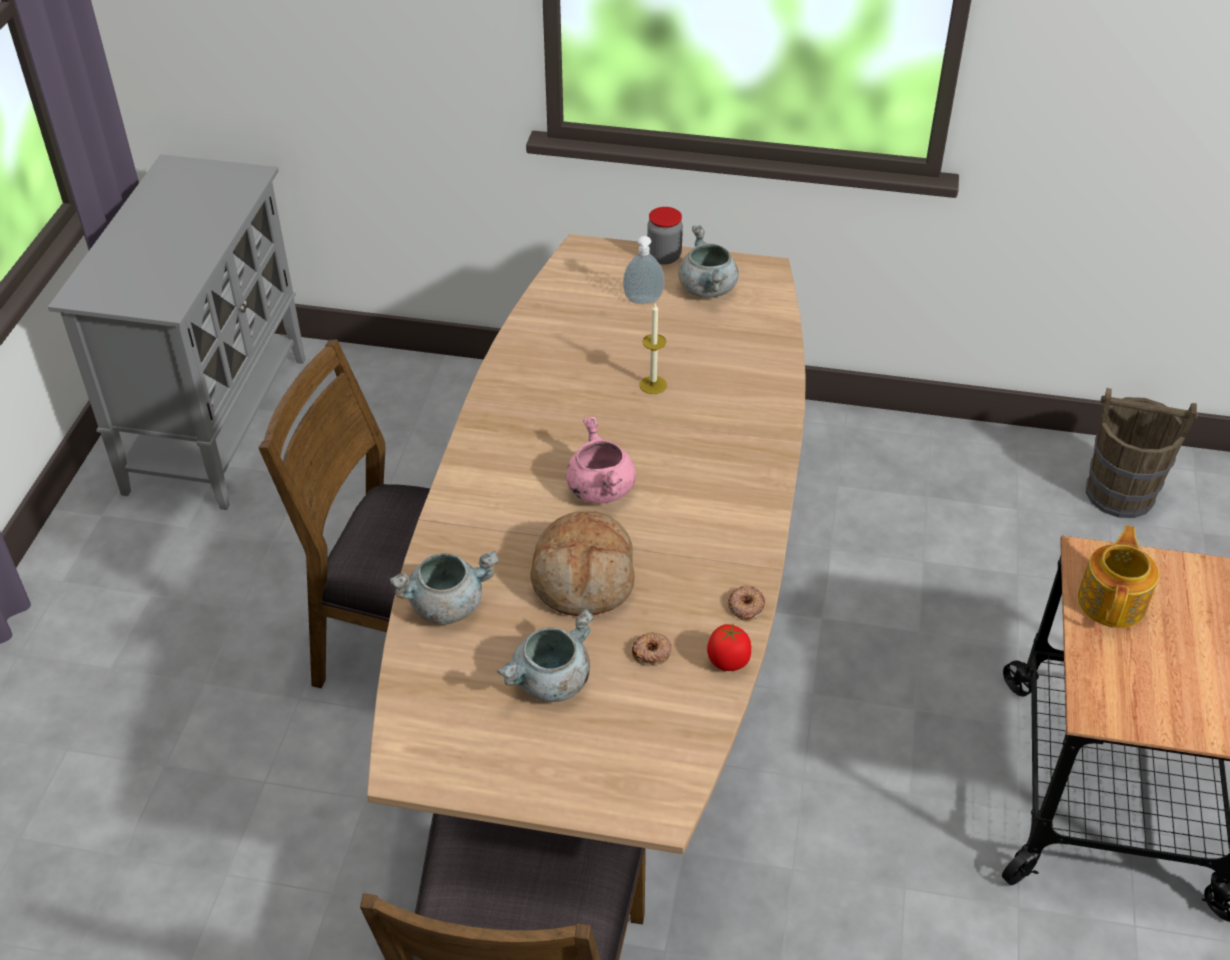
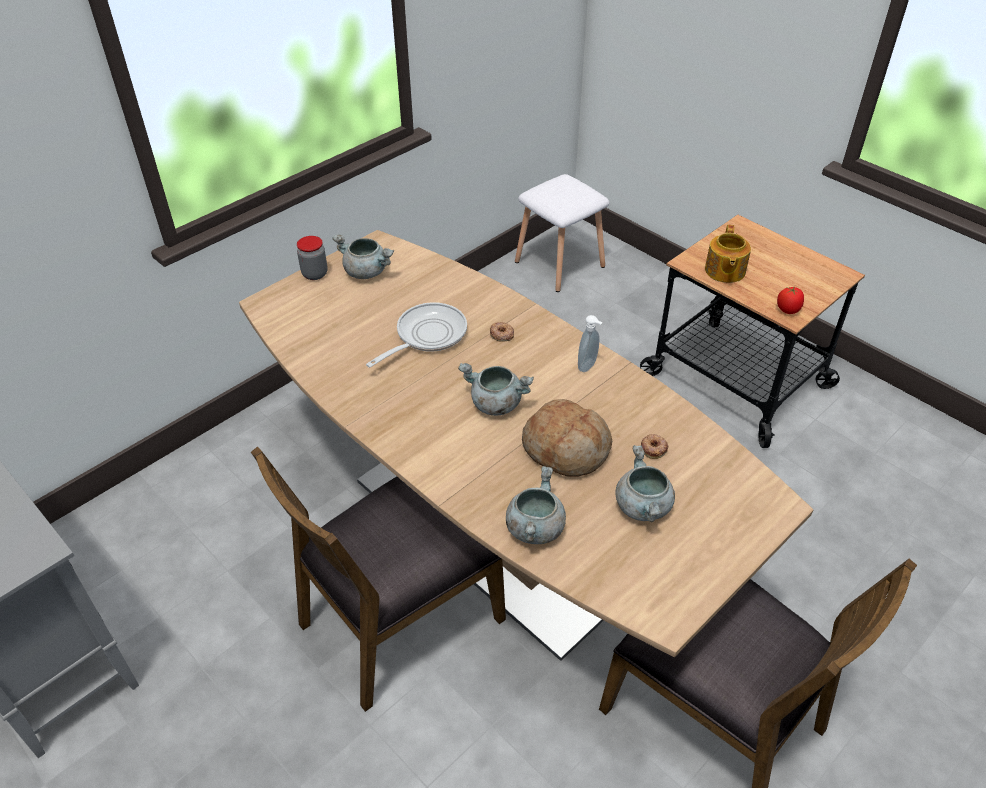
camera: 55 degrees left, 0 degrees up
(599, 488) = (495, 404): pink cooking pot -> grey cooking pot
(643, 301) = (346, 302): soap dispenser -> soap dispenser (588, 366)
(653, 385) = (426, 336): candle -> frying pan
(728, 661) = (685, 419): tomato -> tomato (788, 310)
(746, 606) = (648, 390): donut -> donut (501, 334)
(1113, 601) = (724, 271): teapot -> teapot turned 135 degrees counterclockwise
(1120, 494) = (561, 264): brown bucket -> white stool

